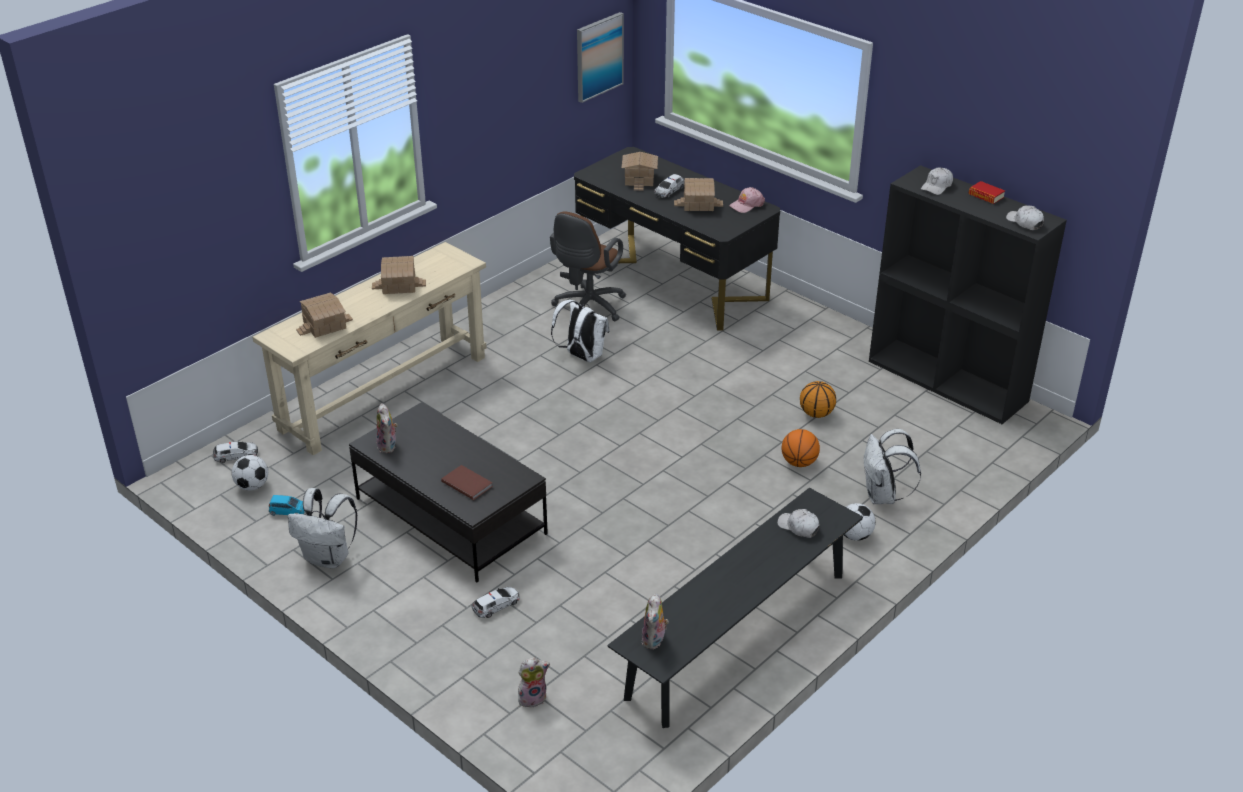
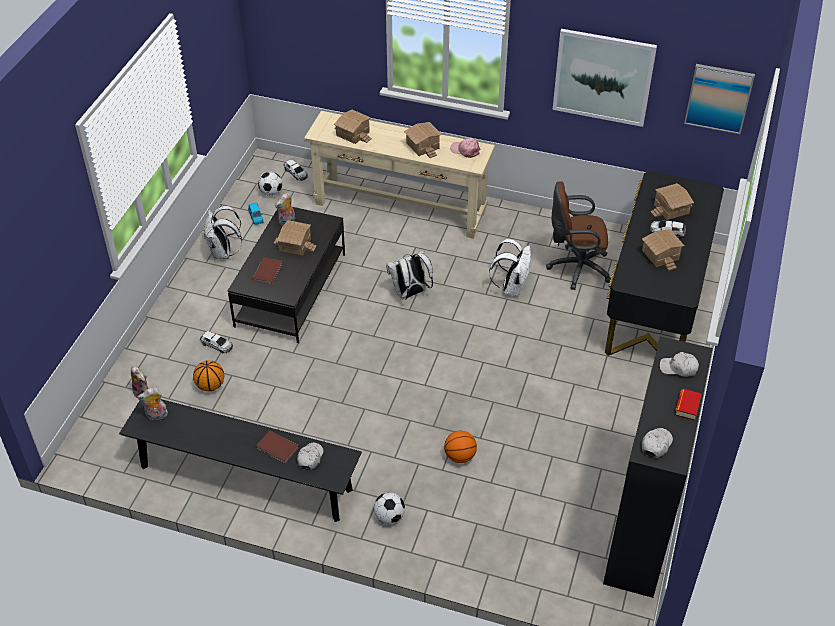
camera: 65 degrees right, 10 degrees up
(436, 450) = (295, 244): none -> toy house
(507, 96) = (603, 77): none -> picture
(747, 205) = (684, 284): pink cap -> pink cap (465, 150)
(770, 549) = (277, 448): none -> brown book
(816, 414) = (531, 449): basketball -> basketball (210, 386)
(882, 496) = (448, 522): white backpack -> white backpack (410, 293)

